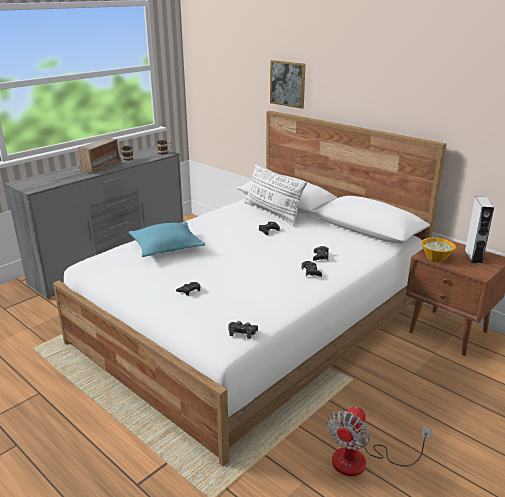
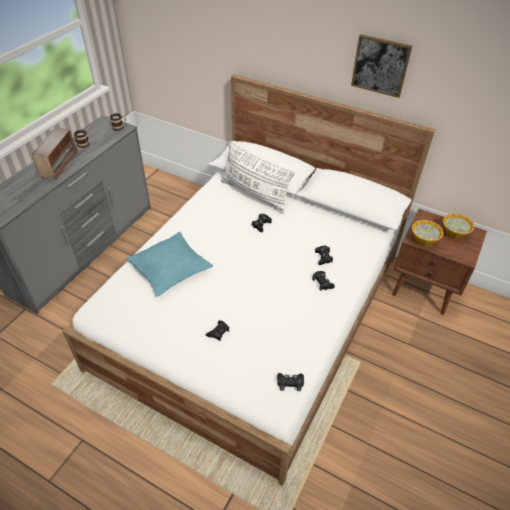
camera: 15 degrees left, 20 degrees up
(288, 84) = (254, 47): picture -> picture (380, 65)
(362, 461) = (391, 451): fan -> none
(473, 256) = (454, 233): grey speaker -> bowl

